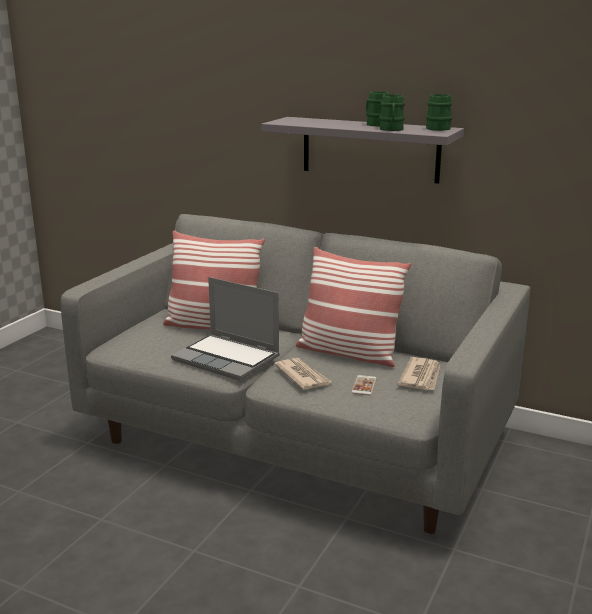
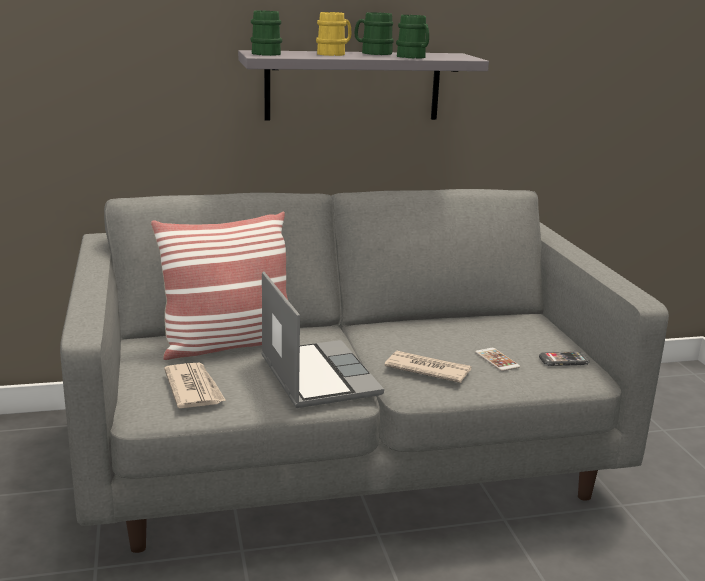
camera: 40 degrees left, 0 degrees up
(228, 359) = (316, 376): laptop -> laptop turned 105 degrees counterclockwise
(340, 123) = (334, 54): none -> yellow mug
(348, 353) = (422, 331): pillow -> none
(415, 401) = (563, 360): none -> phone
(421, 377) = (525, 335): newspaper -> newspaper (194, 389)
(440, 128) = (448, 54): green mug -> green mug (266, 53)

